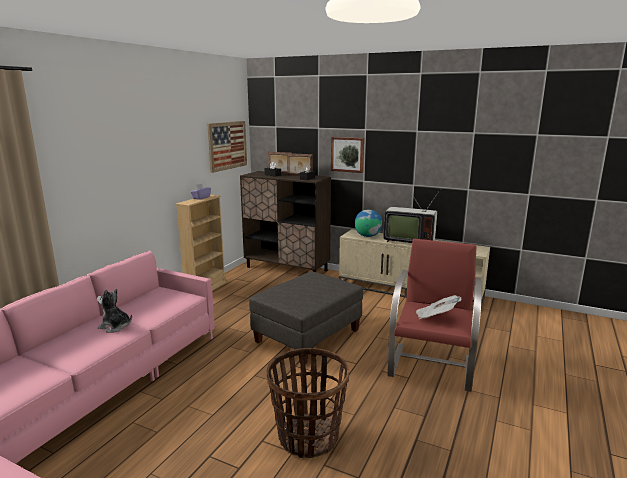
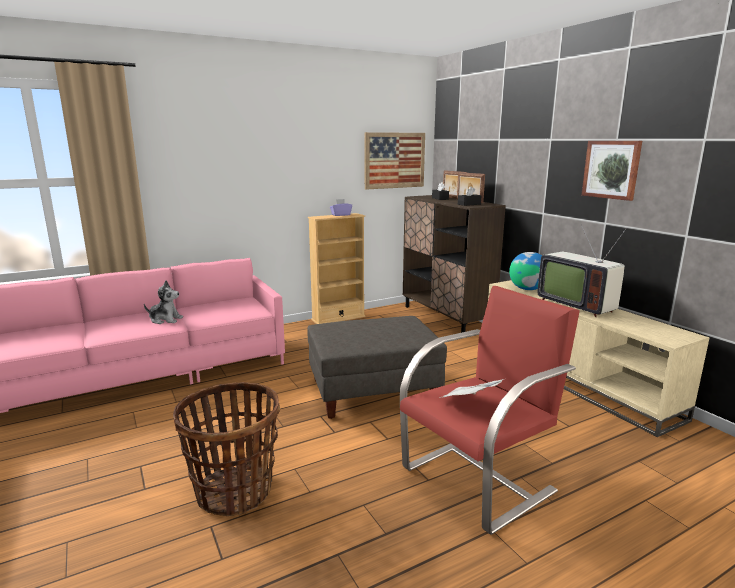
camera: 35 degrees right, 0 degrees up
(115, 326) = (165, 320): plush toy -> plush toy turned 135 degrees clockwise
(347, 154) = (526, 175): picture -> picture (611, 169)

